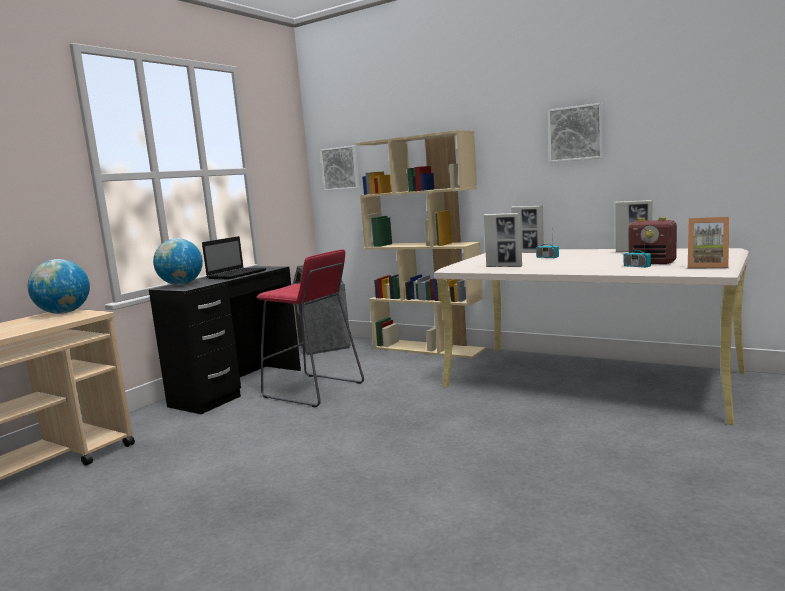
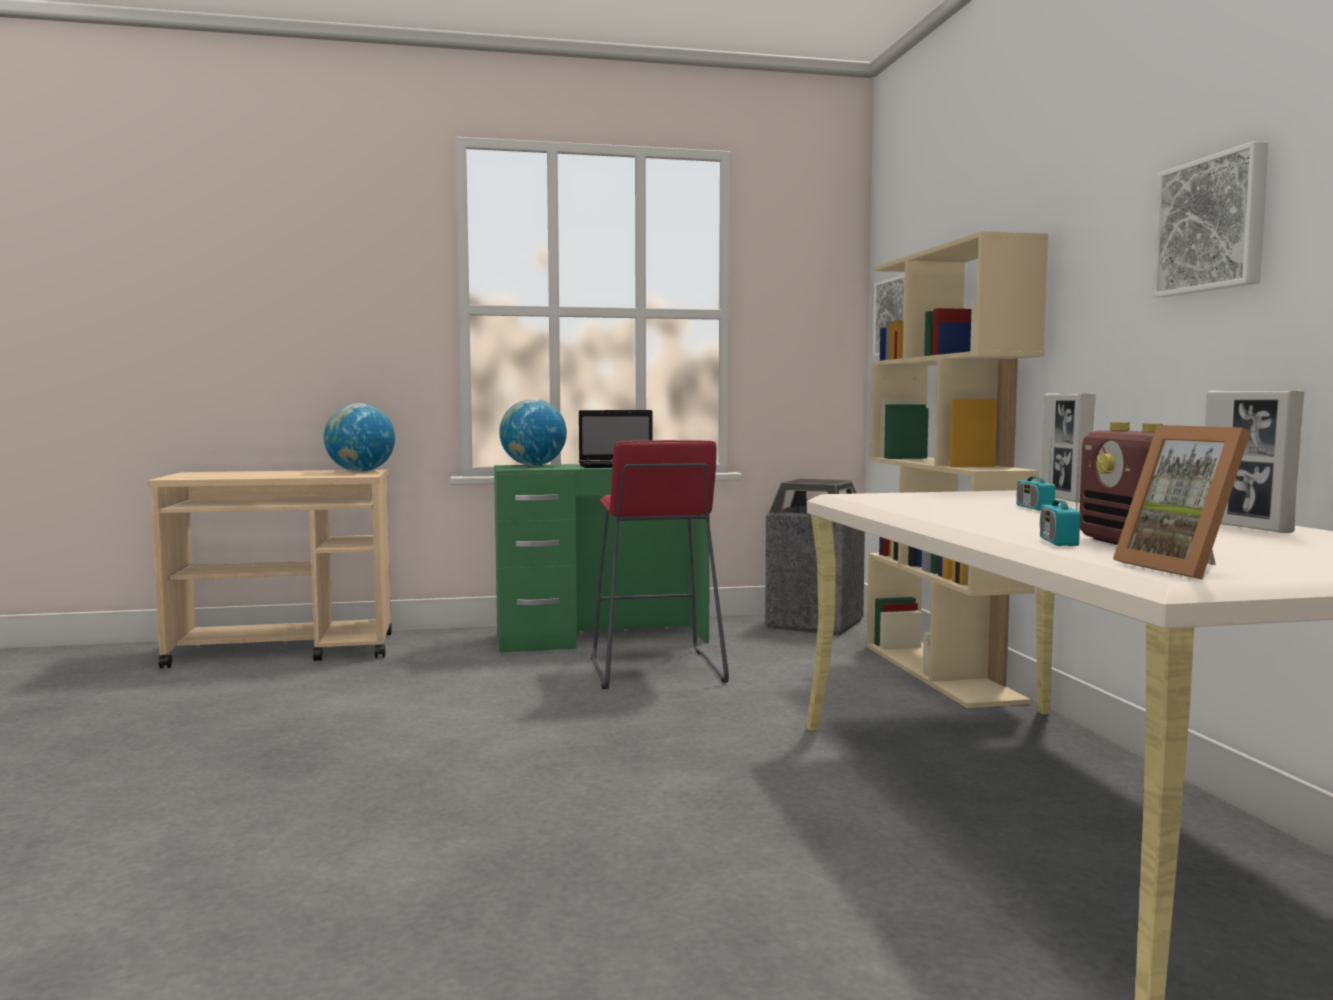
camera: 45 degrees right, 5 degrees down
(238, 387) = (601, 638): black desk -> green desk
(504, 266) = (888, 506): picture frame -> none

